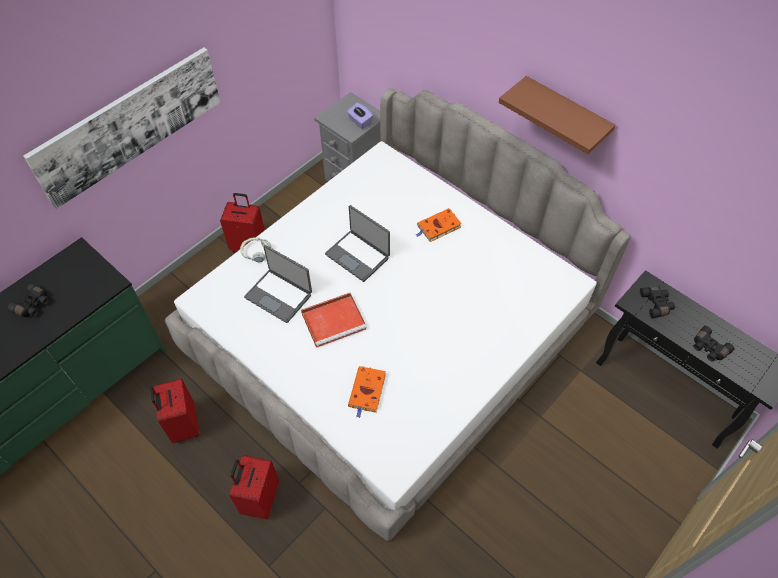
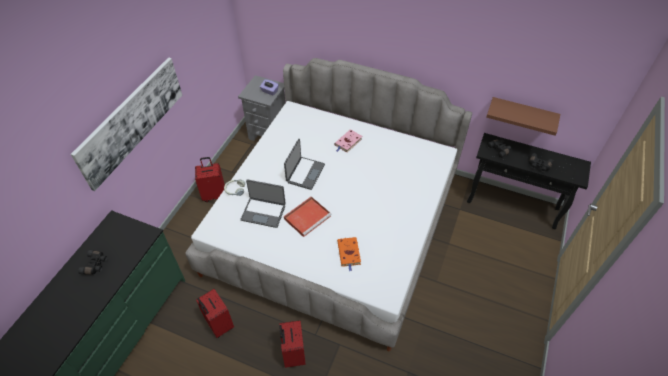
camera: 20 degrees left, 5 degrees down
(358, 255) = (305, 173): laptop -> laptop turned 90 degrees counterclockwise
(438, 227) = (348, 143): orange book -> pink book
(565, 114) = (416, 47): brown shelf -> brown shelf (522, 114)

